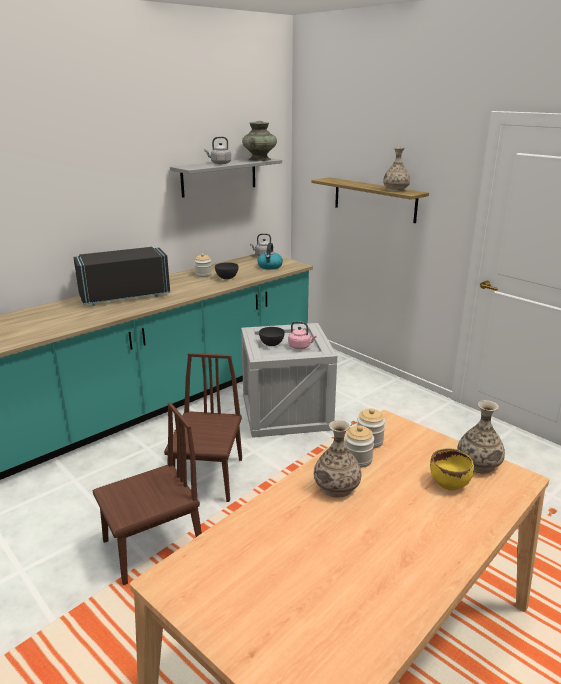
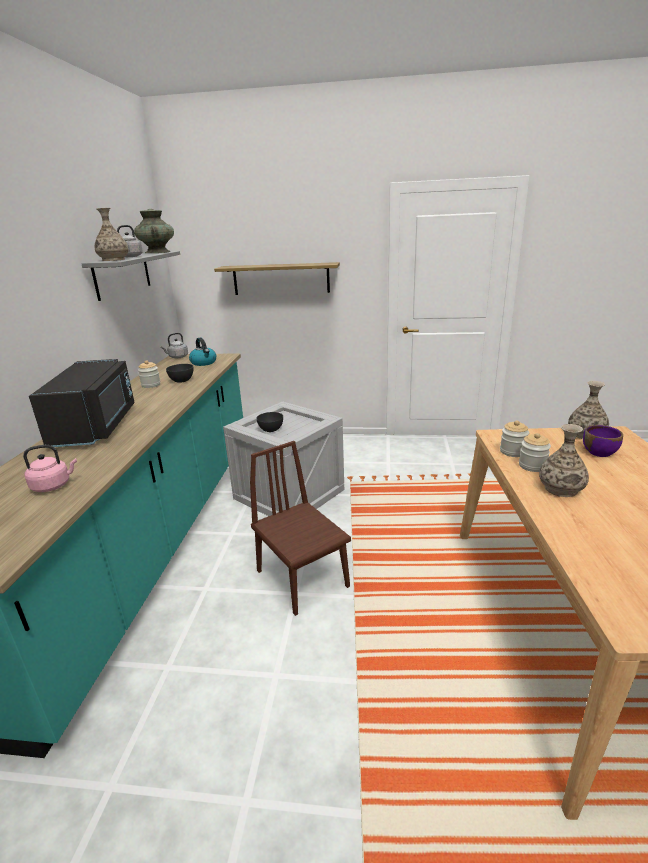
camera: 40 degrees left, 0 degrees up
(124, 295) = (97, 426): black microwave -> black microwave turned 150 degrees clockwise
(152, 546) = (344, 667): brown chair -> none
(300, 346) = (298, 423): pink kettle -> pink kettle (53, 485)
(395, 190) = (310, 264): vase -> vase (113, 260)
(449, 483) = (599, 452): yellow bowl -> purple bowl

